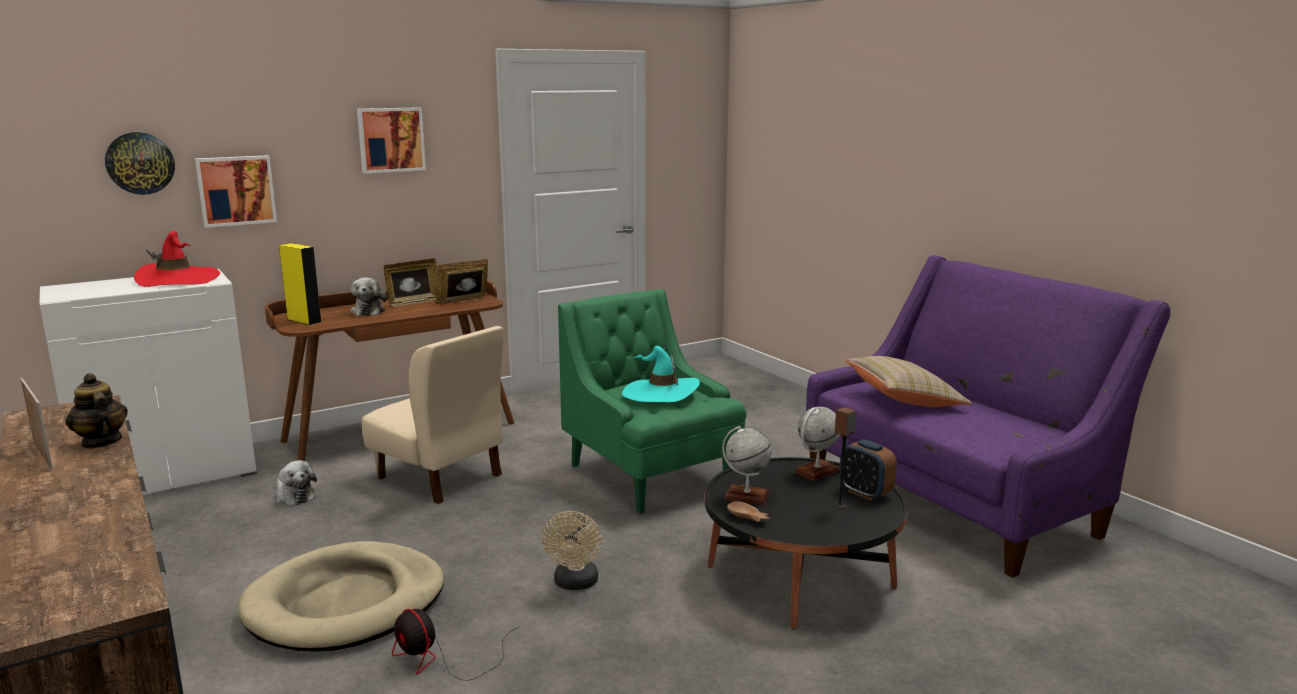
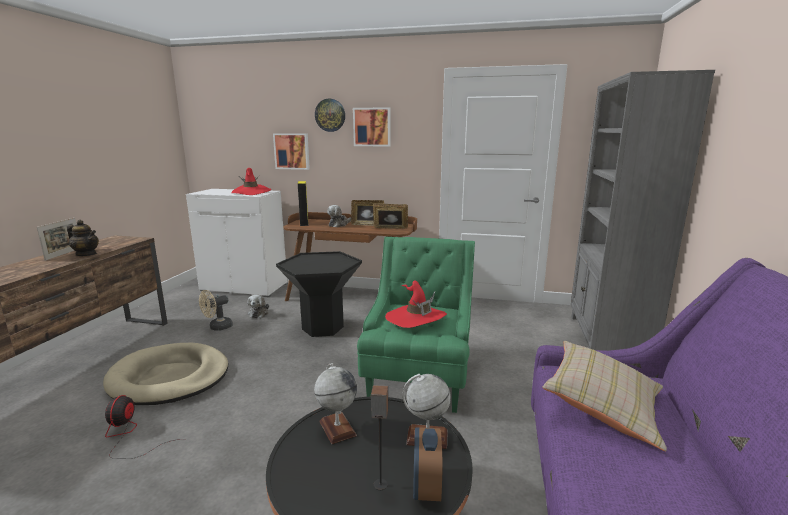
camera: 45 degrees right, 0 degrees up
(101, 442) = (86, 254): teapot -> teapot turned 105 degrees clockwise
(140, 163) = (252, 134): wall clock -> wall clock (330, 115)
(440, 477) = (322, 328): beige chair -> black side table
(575, 584) = (253, 429): beige fan -> beige fan (217, 327)
(660, 393) = (416, 318): turquoise hat -> red hat
(748, 517) = (296, 447): brown bowl -> none
(754, 385) = (606, 340): none -> grey bookcase

